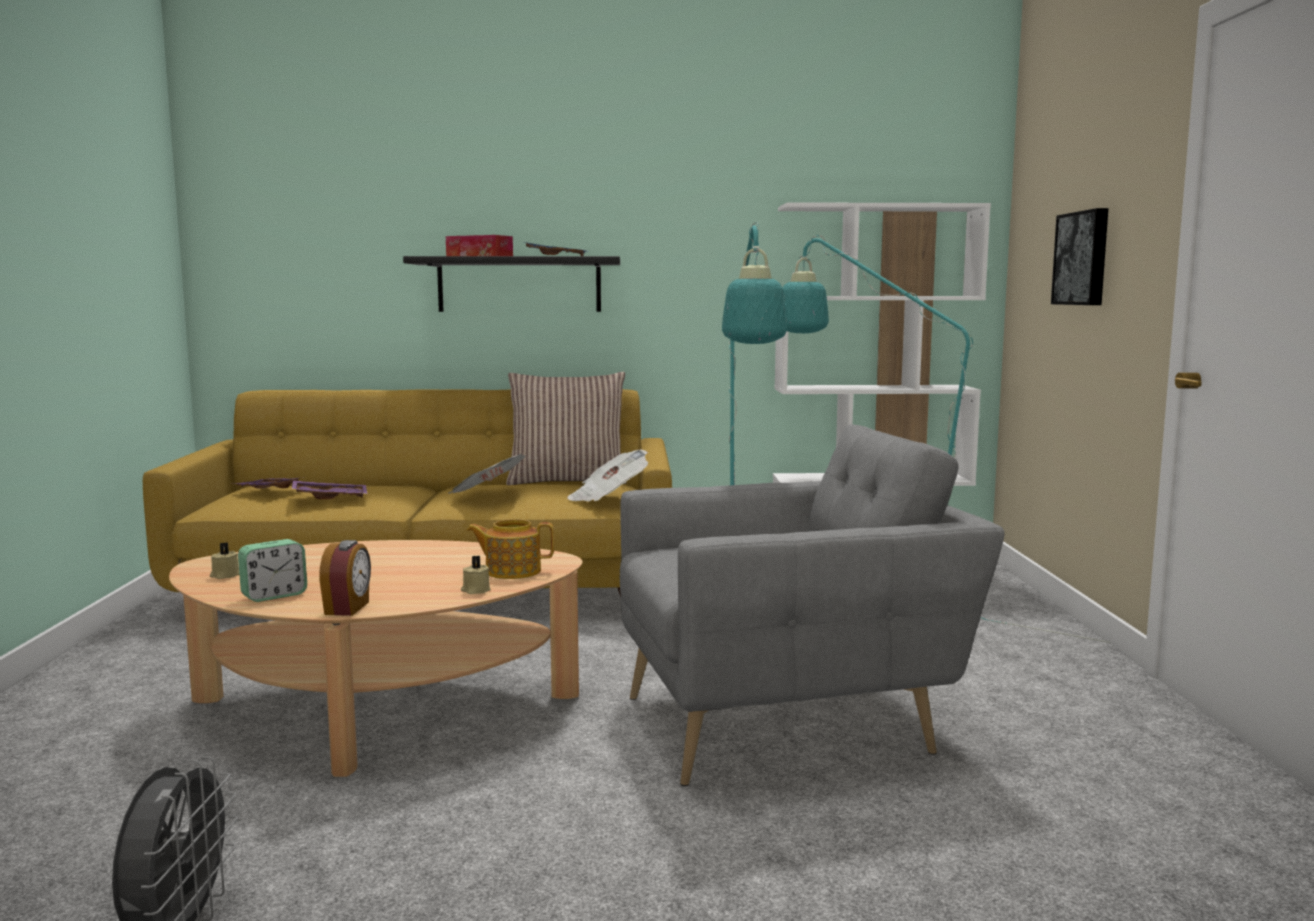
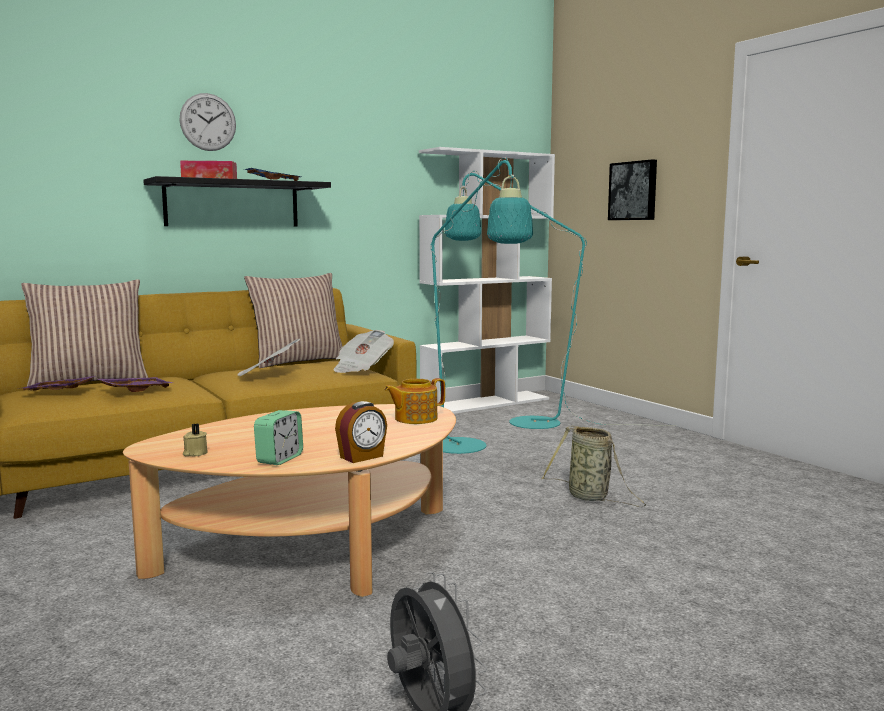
camera: 30 degrees left, 0 degrees up
(326, 482) = (89, 381): none -> pillow
(348, 608) = (362, 457): alarm clock -> alarm clock turned 75 degrees clockwise
(475, 590) = (422, 433): beige candle -> none
(492, 188) = (208, 122): none -> wall clock
(789, 722) = (591, 497): grey armchair -> basket

